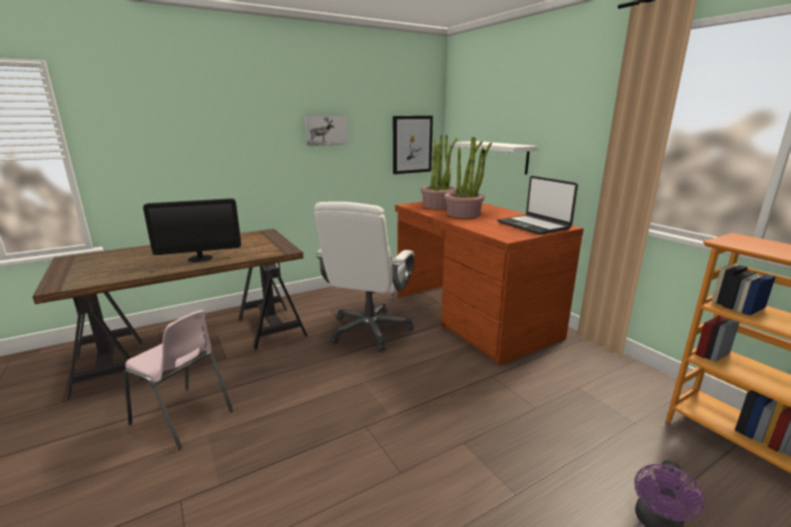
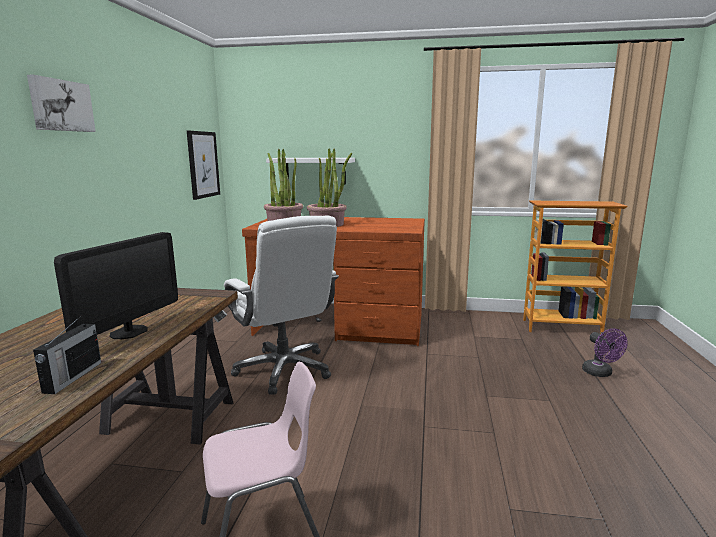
camera: 50 degrees left, 5 degrees down
(131, 272) = (72, 377): none -> radio
(326, 130) = (134, 145): picture -> picture (61, 105)
(533, 225) = (397, 222): laptop -> none

